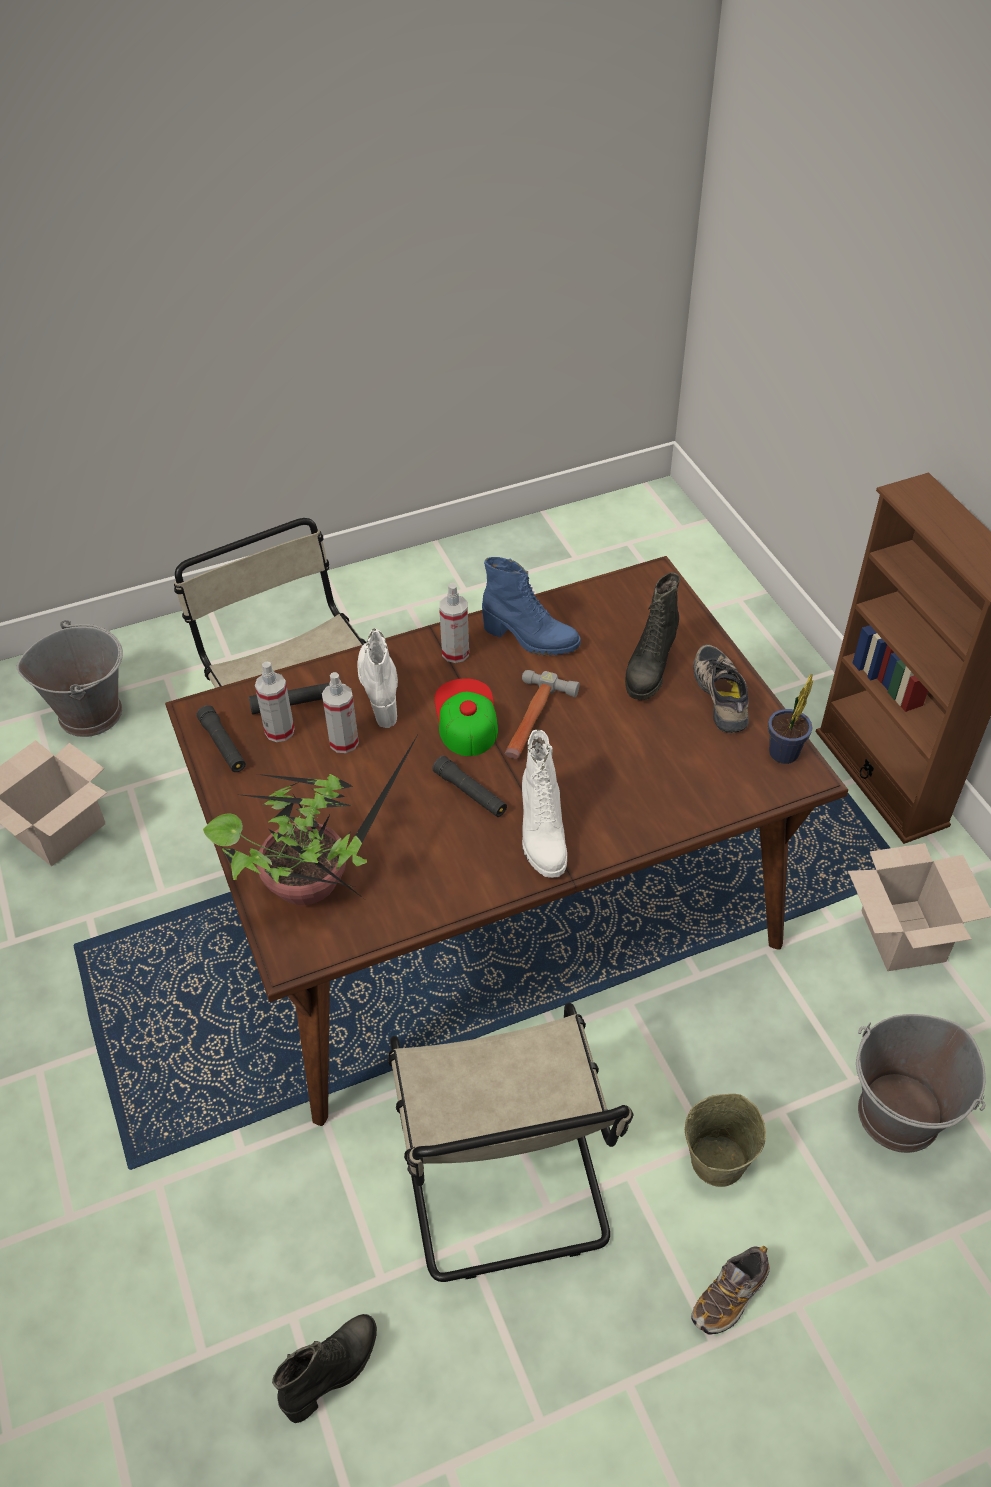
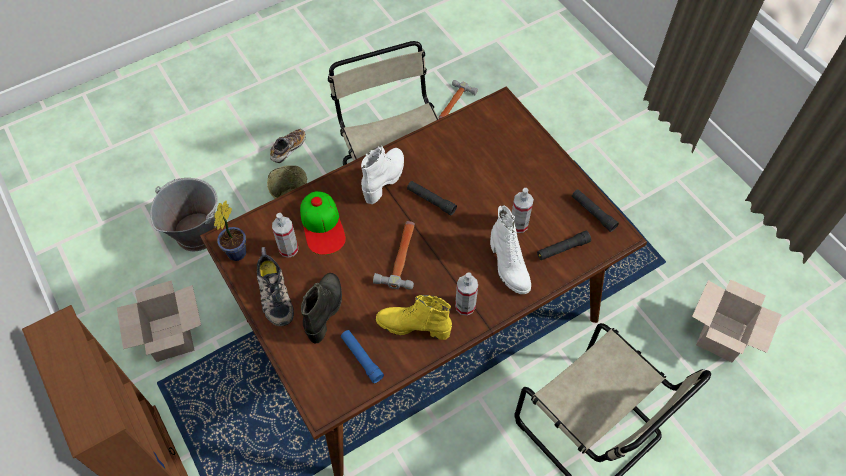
camera: 170 degrees right, 10 degrees up
(91, 712) = (764, 440): grey bucket -> none
(279, 731) = (562, 227): spray bottle -> spray bottle (288, 249)
(311, 882) = (505, 138): potted plant -> none
(333, 1372) = (453, 104): black boot -> hammer
(466, 716) = (446, 254): cap -> cap (322, 225)
(530, 639) = (413, 326): blue boot -> yellow boot
(541, 836) = (385, 179): white boot -> white boot turned 45 degrees clockwise
(603, 615) = (361, 358): none -> blue flashlight

